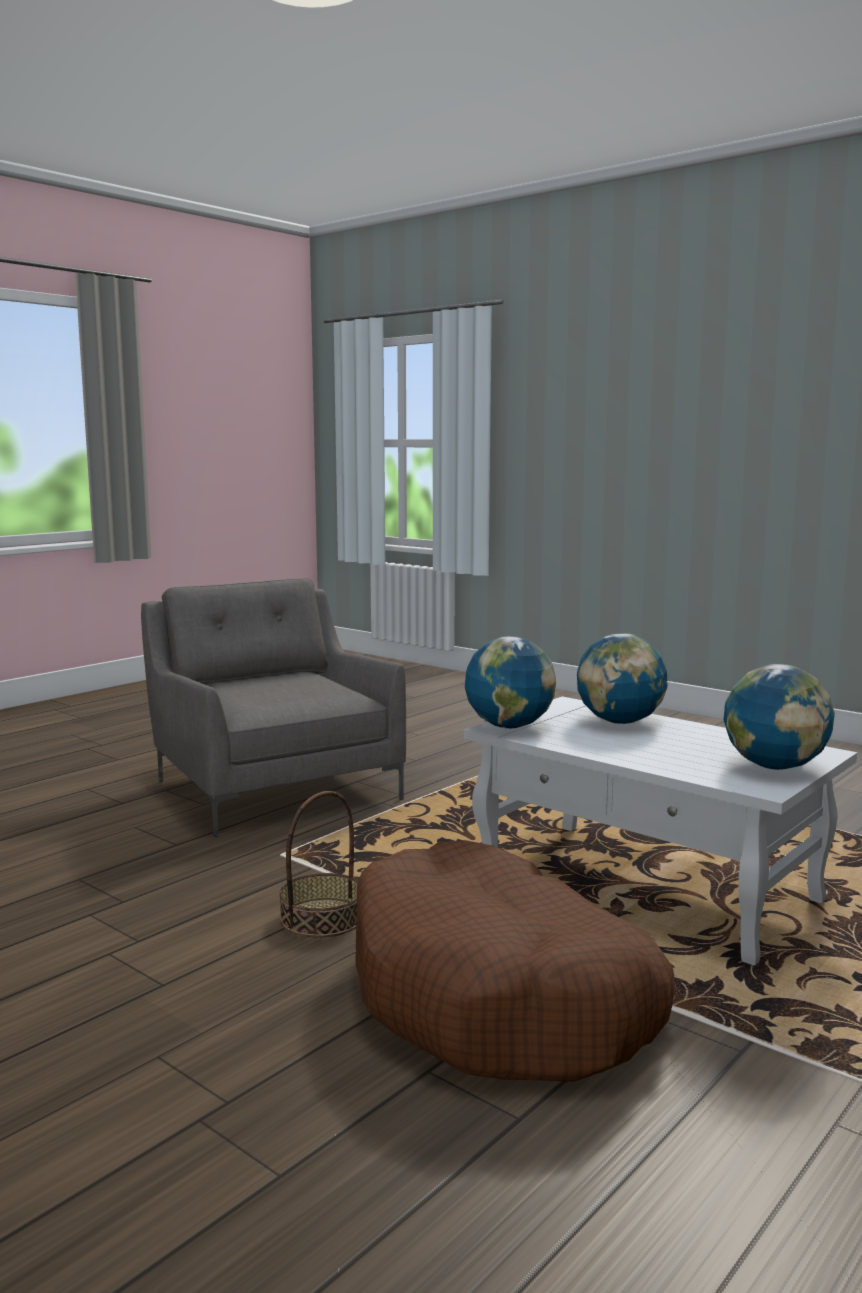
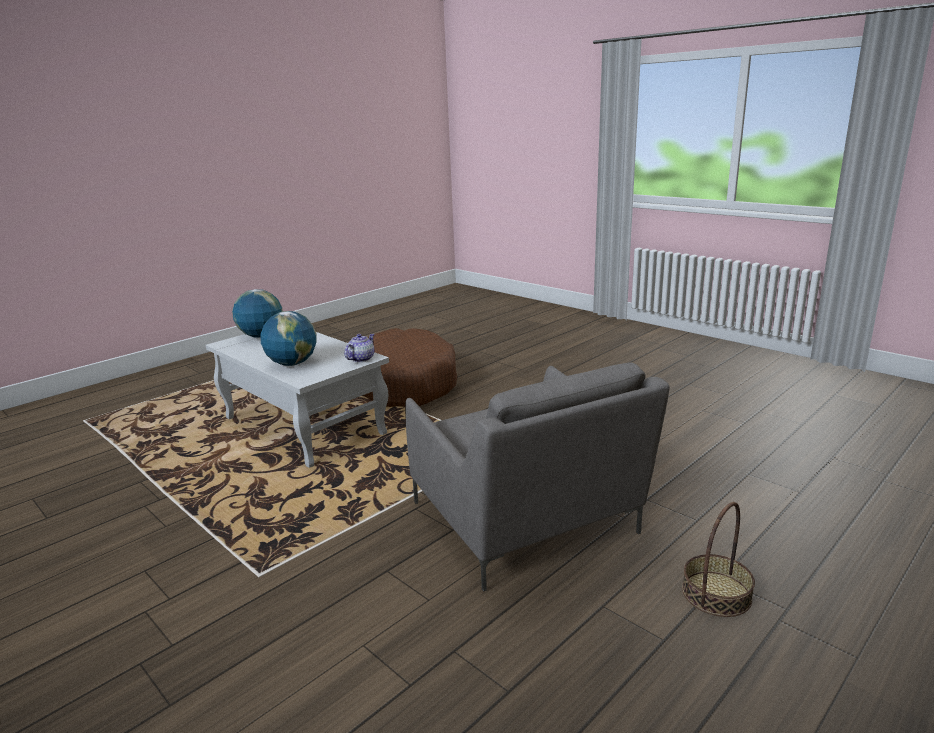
camera: 175 degrees left, 10 degrees up
(322, 918) = (472, 410): basket -> basket (716, 593)
(509, 726) = (361, 359): globe -> teapot

